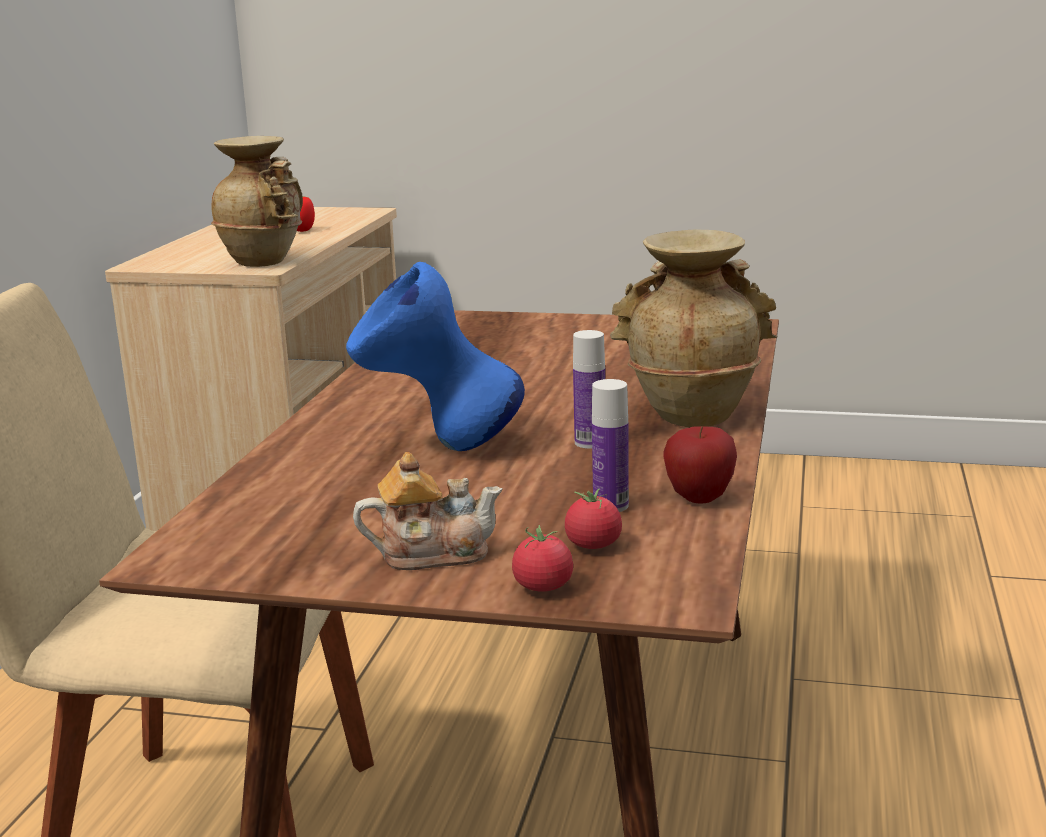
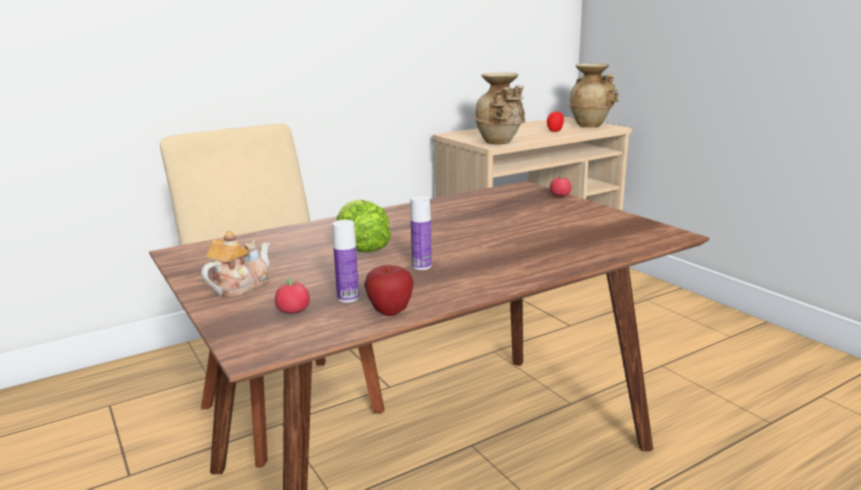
camera: 45 degrees right, 0 degrees up
(431, 553) = (240, 286): teapot -> teapot turned 90 degrees counterclockwise
(440, 448) = (361, 245): blue vase -> lettuce
(543, 587) = (230, 319): tomato -> tomato (560, 196)
(692, 414) = (505, 271): beige vase -> beige vase (590, 125)

